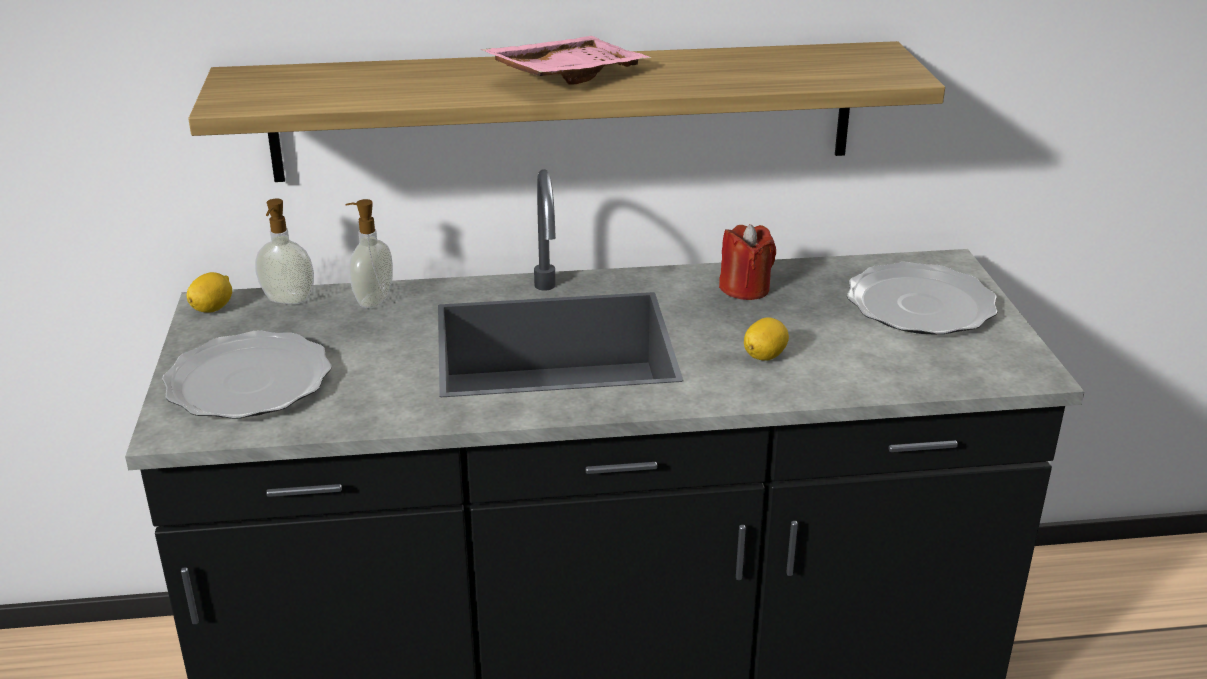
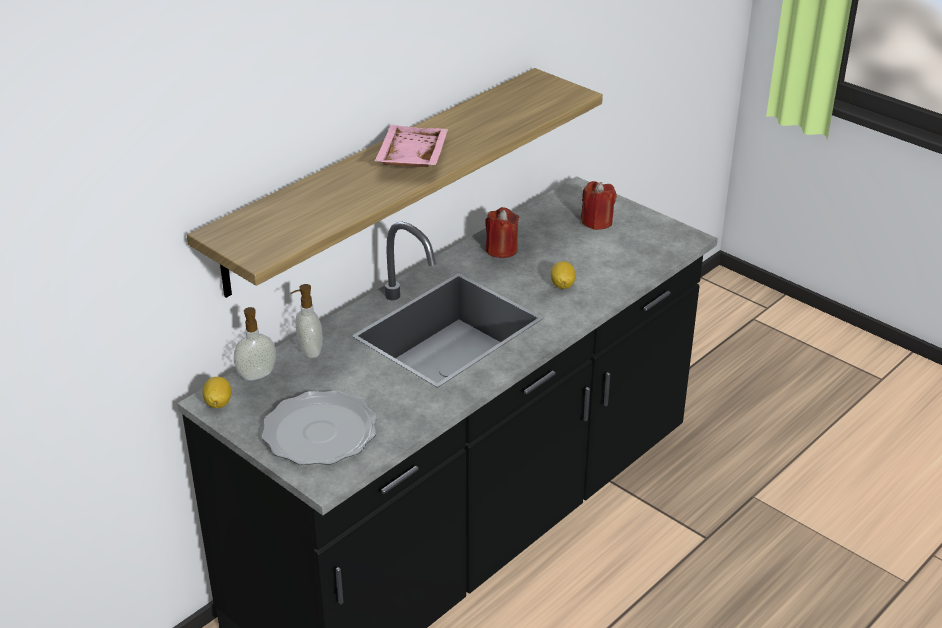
camera: 40 degrees left, 5 degrees up
(920, 306) = (597, 222): plate -> red candle

